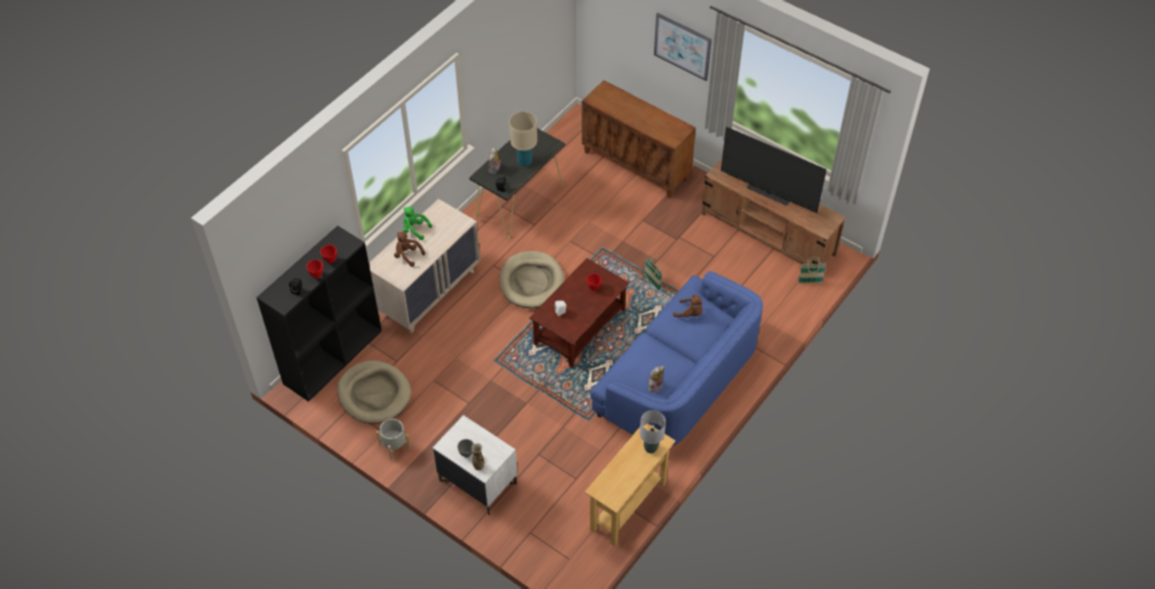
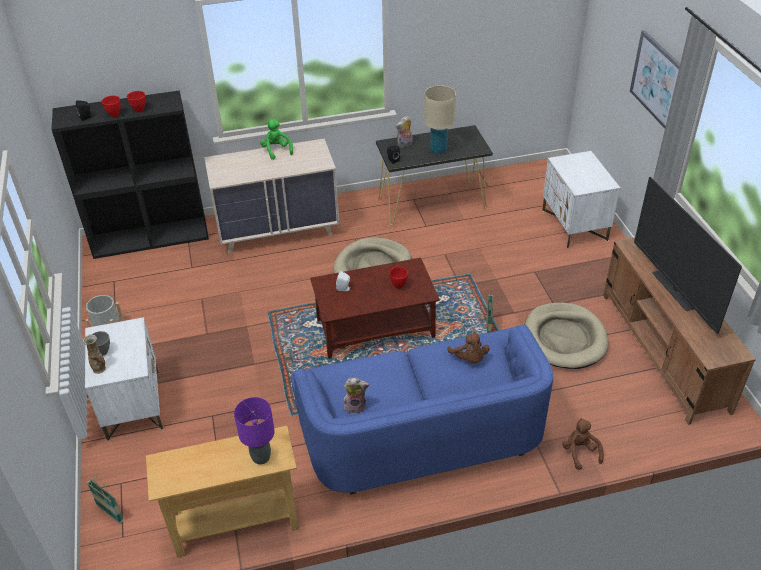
camera: 40 degrees right, 10 degrees down
(374, 394) = (145, 282): beige dog bed -> beige dog bed (564, 338)
(407, 255) = (247, 165): brown plush toy -> brown plush toy (580, 452)
(636, 165) = (574, 225): brown cabinet -> white nightstand
(651, 448) = (261, 457): grey table lamp -> purple table lamp
(810, 282) = (672, 424): basket -> basket (110, 513)

